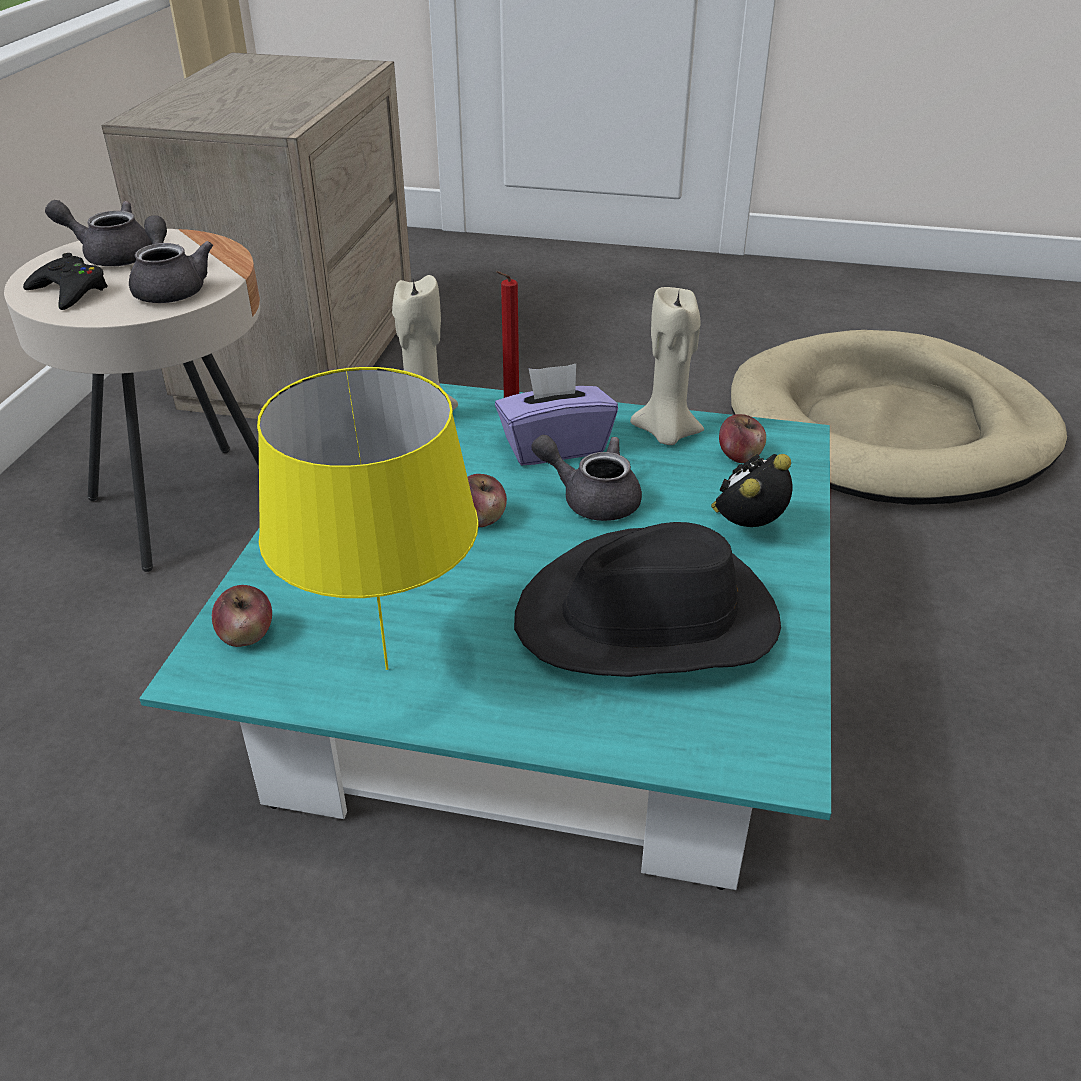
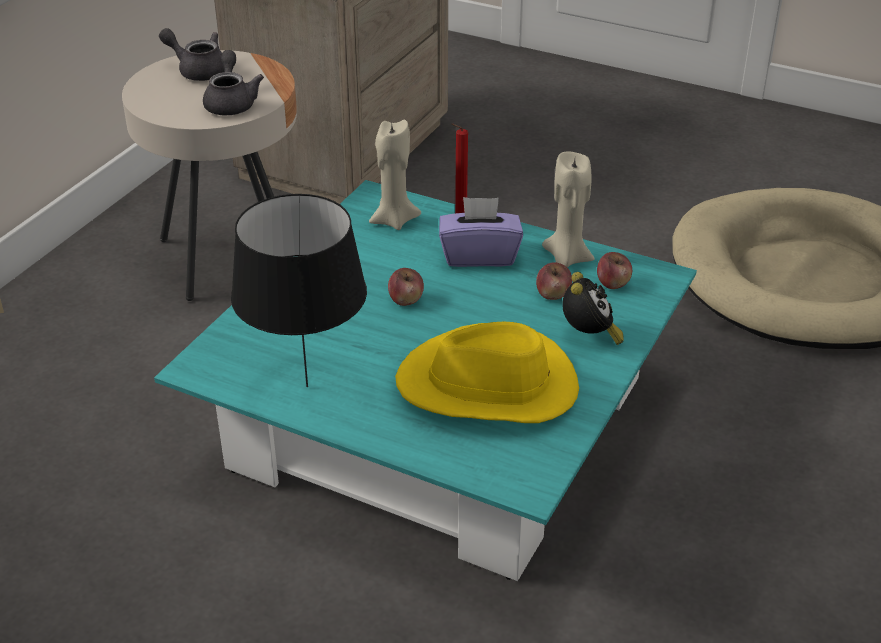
camera: 15 degrees right, 0 degrees up
(69, 291) = (164, 97): black game controller -> none
(247, 635) = (227, 351): apple -> apple (553, 294)
(386, 670) = (306, 387): yellow table lamp -> black table lamp
(591, 498) = (488, 298): grey teapot -> none
(649, 621) = (488, 386): black hat -> yellow hat
(746, 528) = (589, 336): alarm clock -> alarm clock turned 120 degrees clockwise

